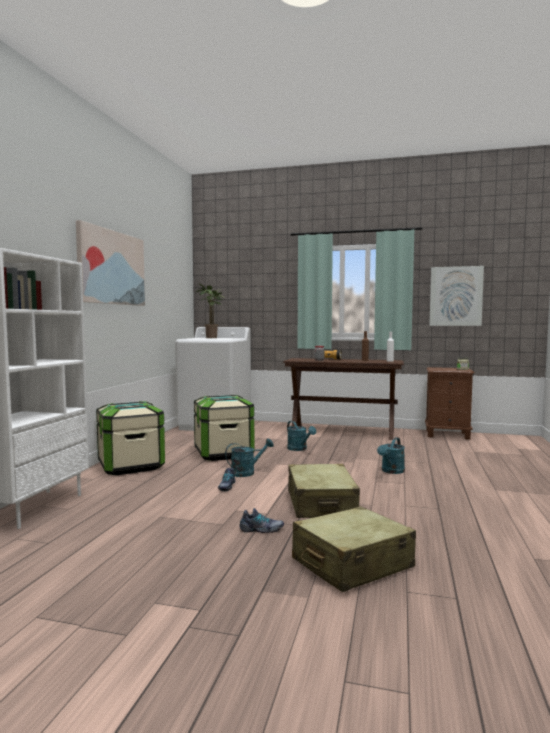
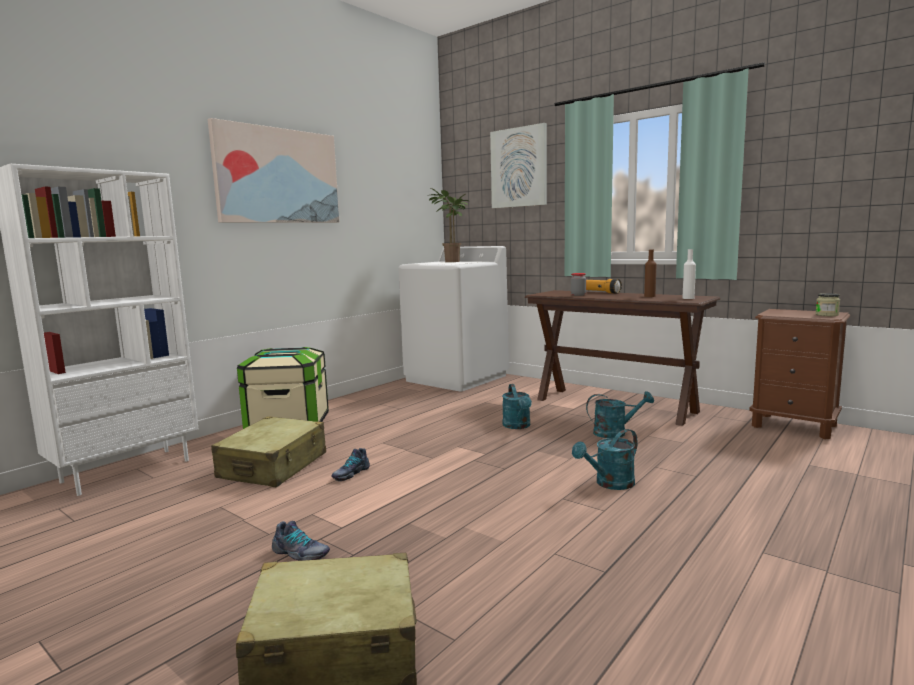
camera: 25 degrees right, 5 degrees up
(223, 453) = (412, 422): storage box -> none
(247, 472) = (402, 455): turquoise watering can -> turquoise watering can (615, 433)
(321, 504) = (432, 525): beige suitcase -> beige suitcase (273, 466)
(455, 296) = (829, 182): picture -> picture (519, 167)

